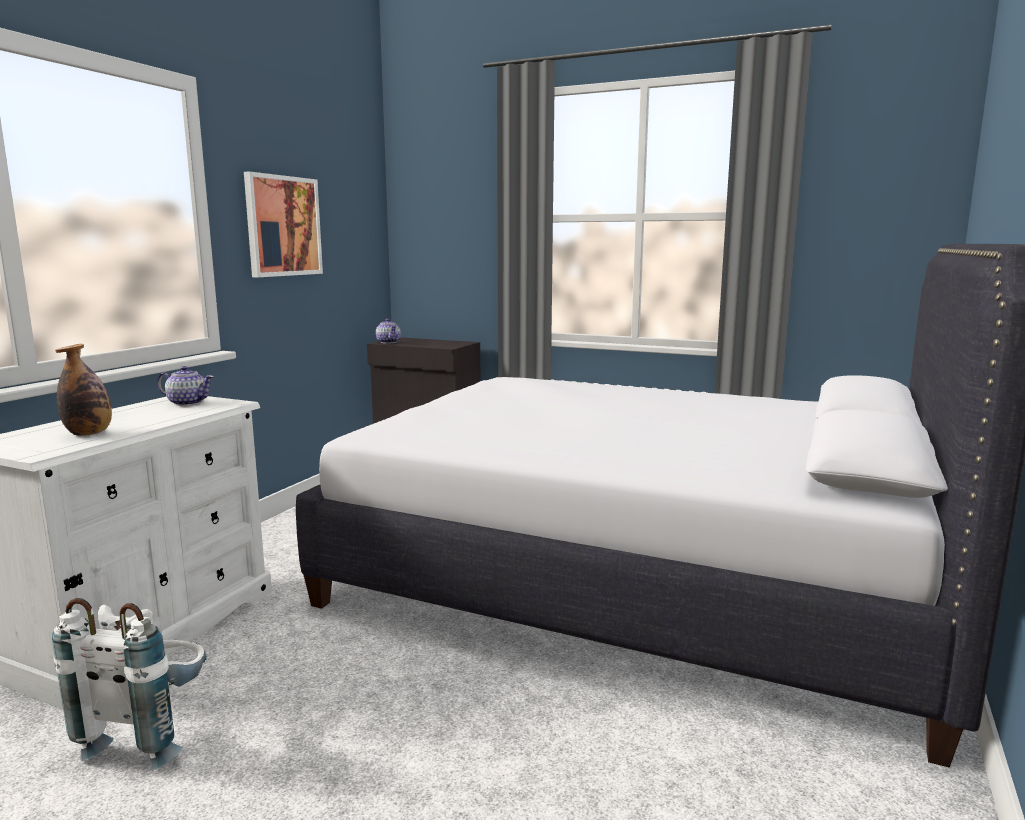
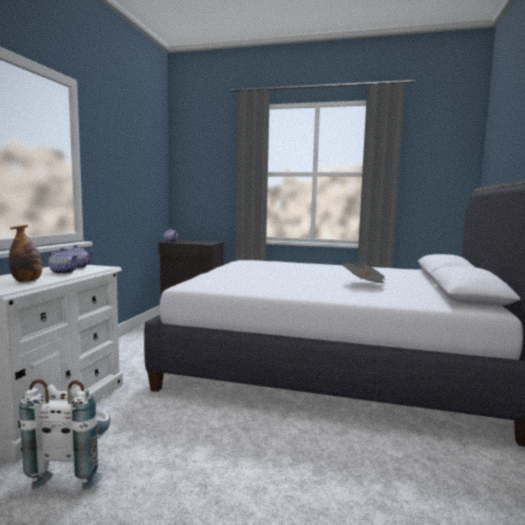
camera: 10 degrees left, 5 degrees down
(159, 414) = (63, 272): none -> teapot
(283, 226) = (117, 171): picture -> none
(684, 439) = (365, 285): none -> newspaper

